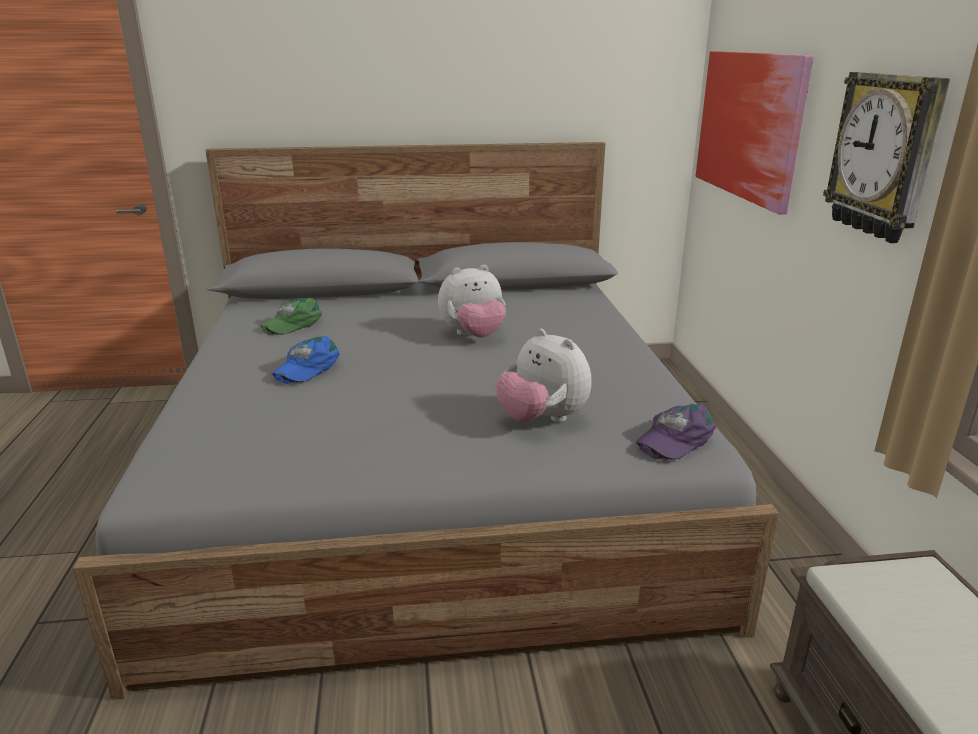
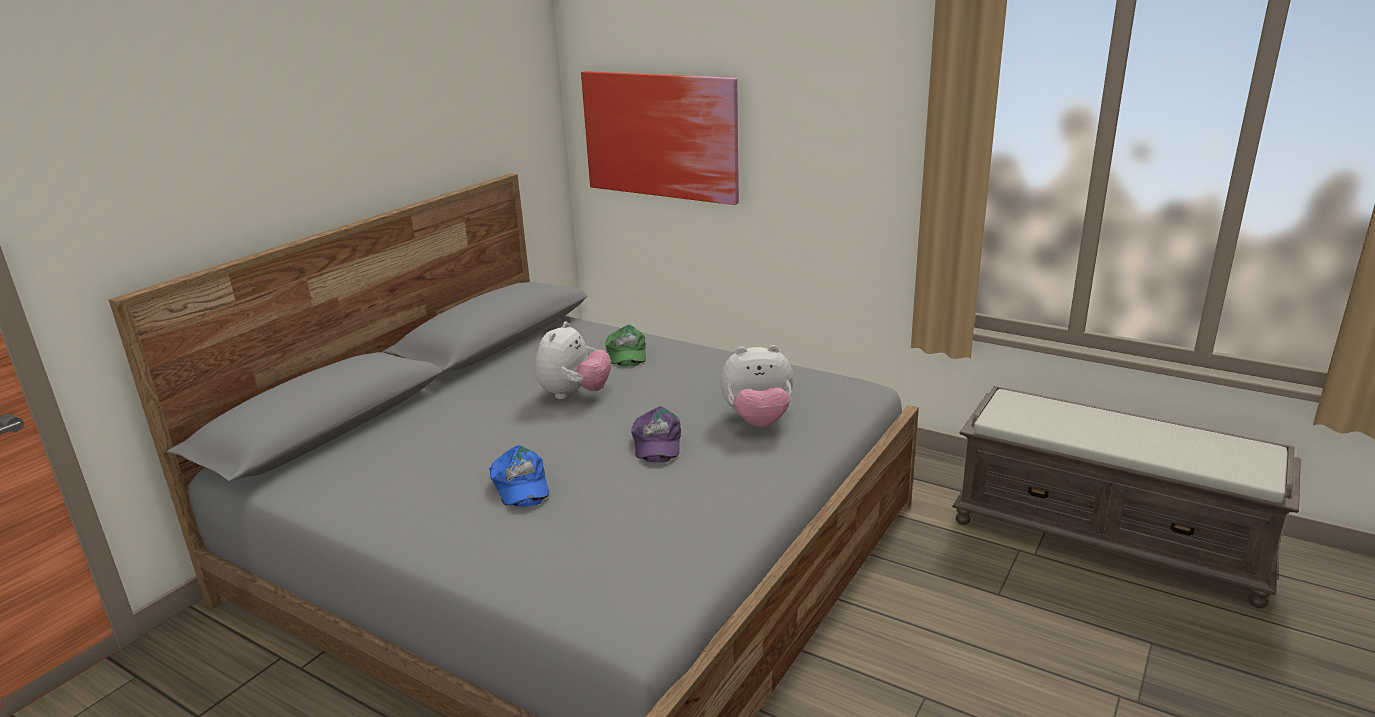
camera: 50 degrees left, 0 degrees up
(293, 323) = (390, 465): green cap -> green cap (626, 353)
(674, 438) = (842, 390): purple cap -> purple cap (656, 442)
(885, 155) = (842, 149): wall clock -> none

